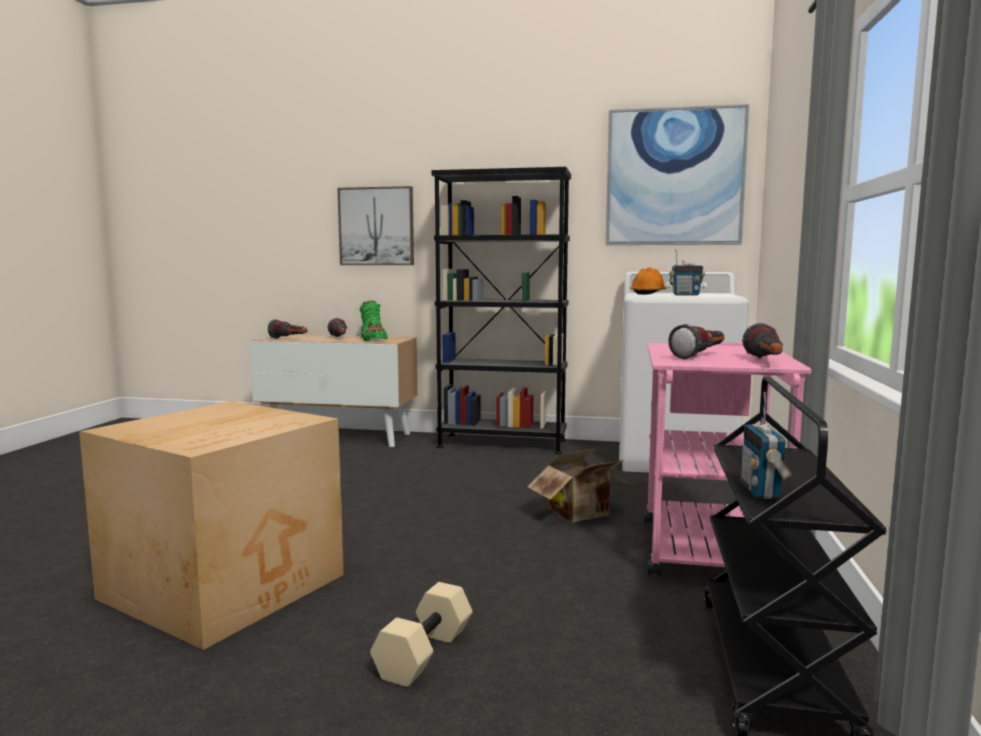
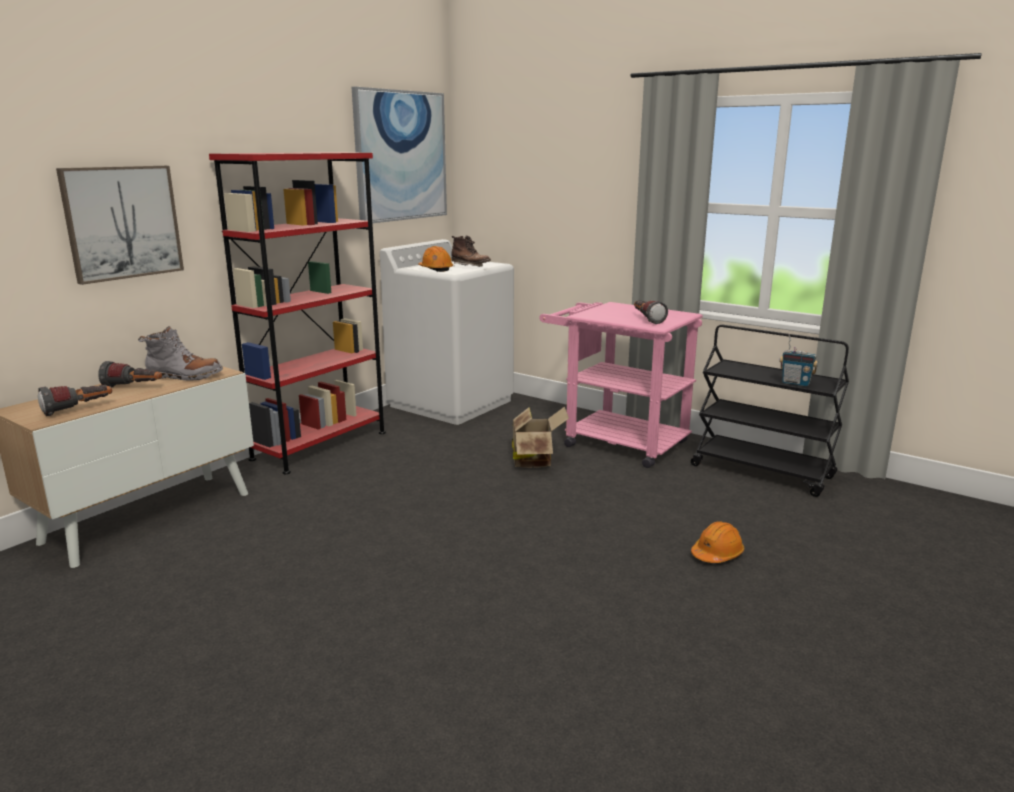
camera: 65 degrees left, 10 degrees up
(228, 586) = (564, 621): cardboard box -> none
(373, 339) = (184, 376): green boot -> grey boot
(425, 654) = (717, 554): beige dumbbell -> orange hard hat
(502, 443) = (320, 445): black bookcase -> red bookcase
(686, 295) = (470, 267): radio -> brown boot
(766, 362) = (679, 315): flashlight -> none

